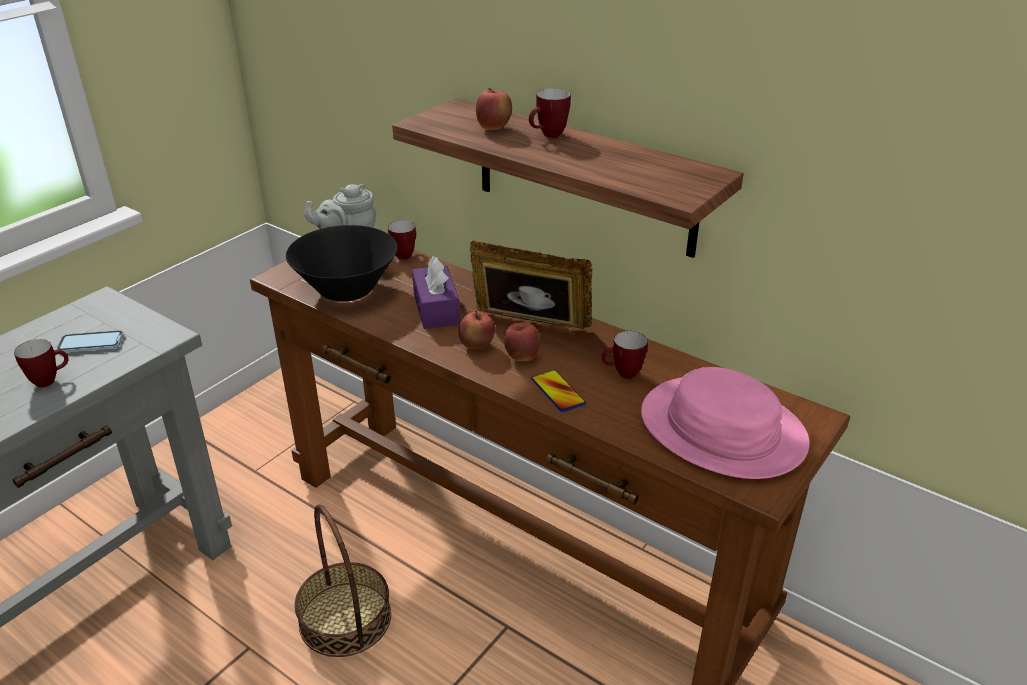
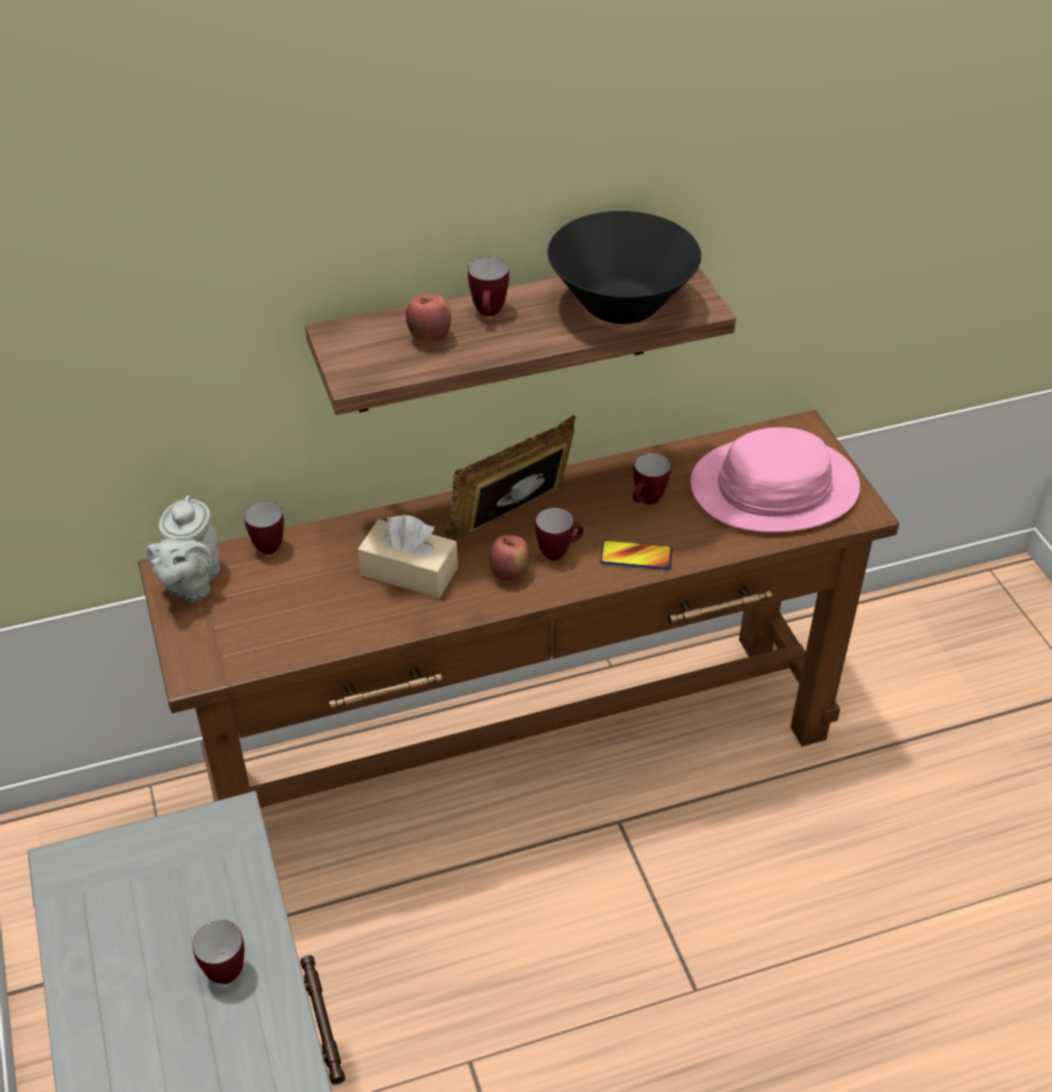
camera: 55 degrees left, 10 degrees up
(91, 343) = (173, 904): phone -> none
(345, 618) = (501, 953): basket -> none
(346, 290) = (293, 625): black bowl -> black bowl (621, 305)
(436, 309) = (409, 571): purple tissue box -> beige tissue box
(521, 357) = (559, 552): apple -> mug

